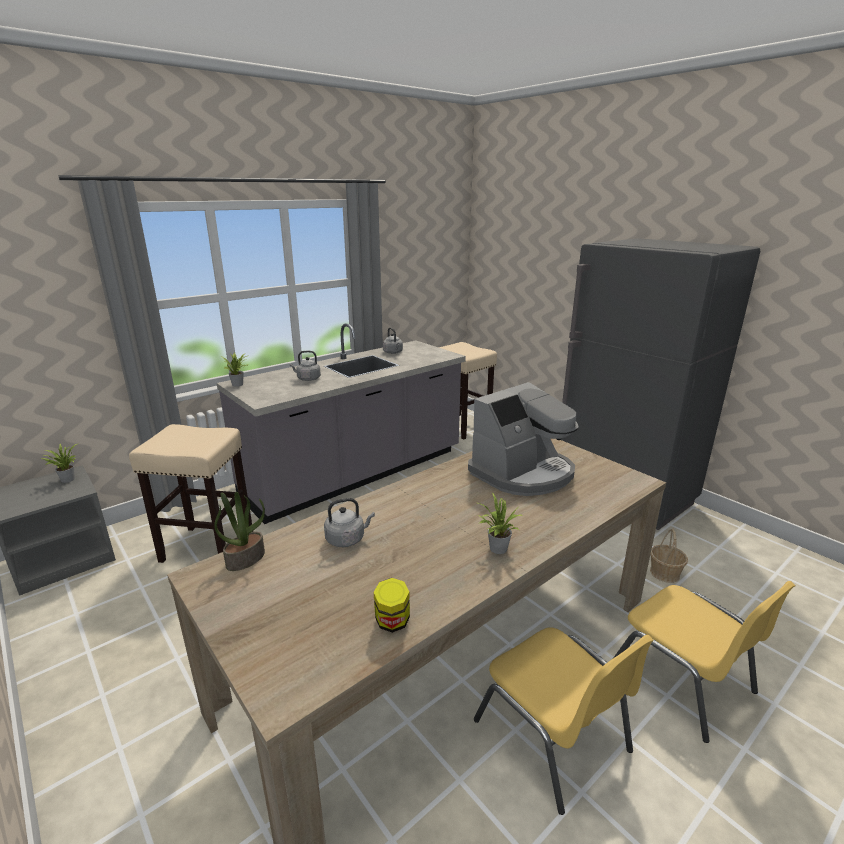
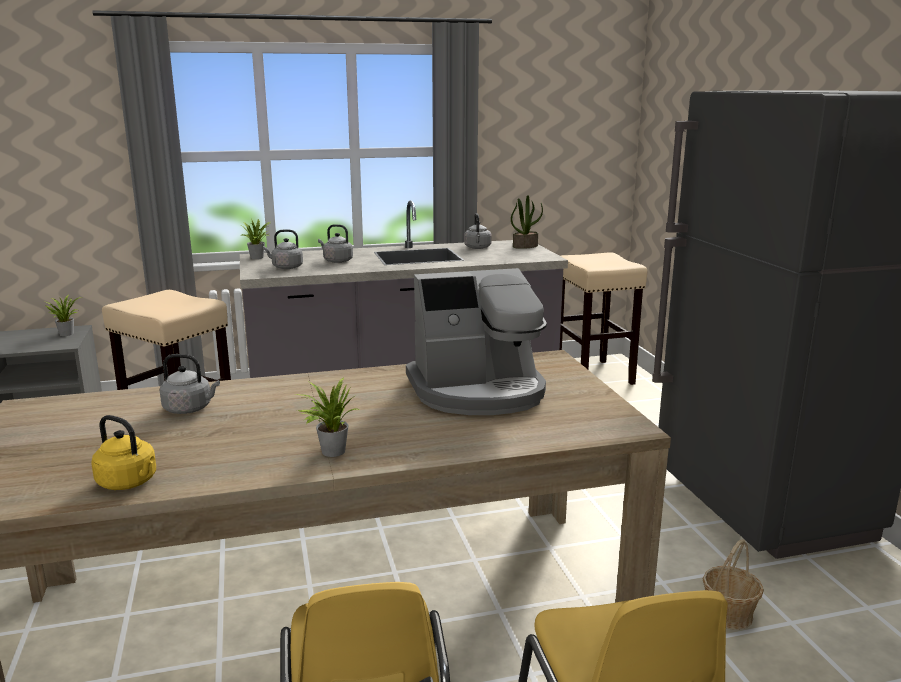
camera: 25 degrees right, 5 degrees down
(245, 558) = (79, 403): potted plant -> potted plant (525, 246)
(275, 391) = (285, 267): none -> grey kettle
(392, 622) = (129, 482): jar -> yellow kettle

